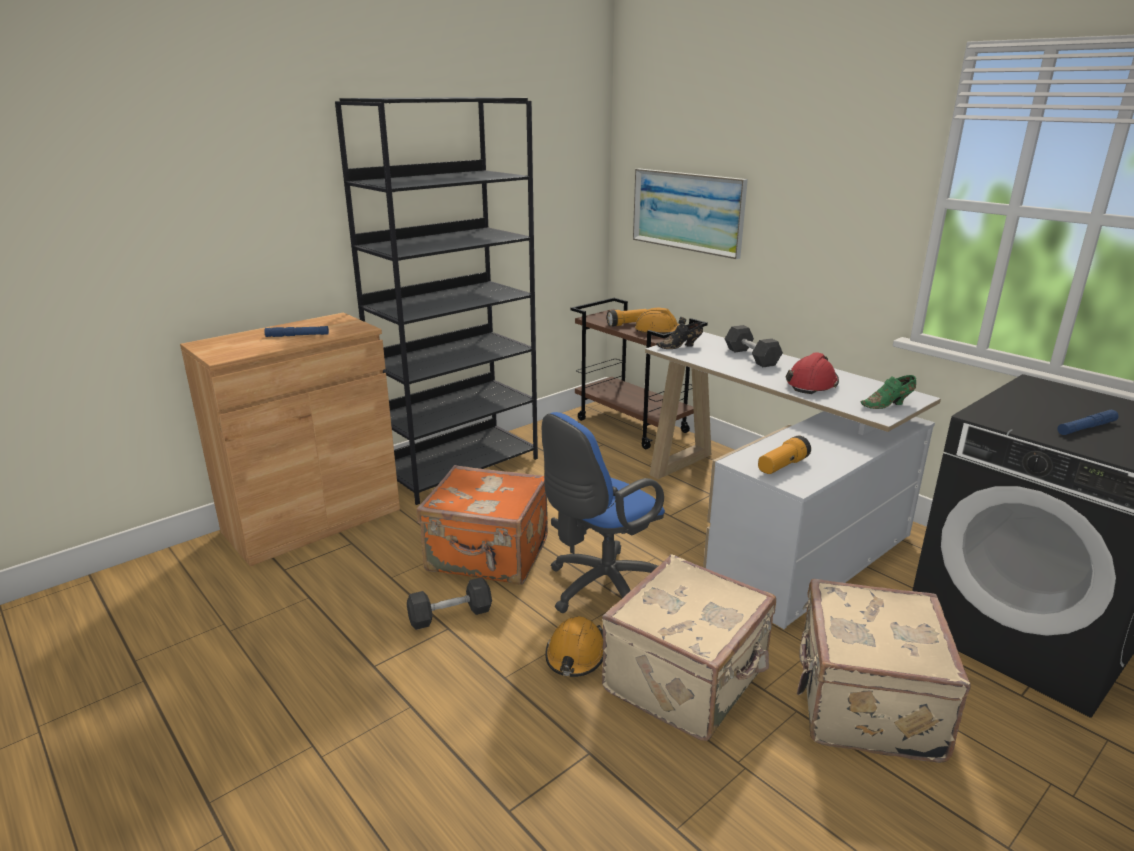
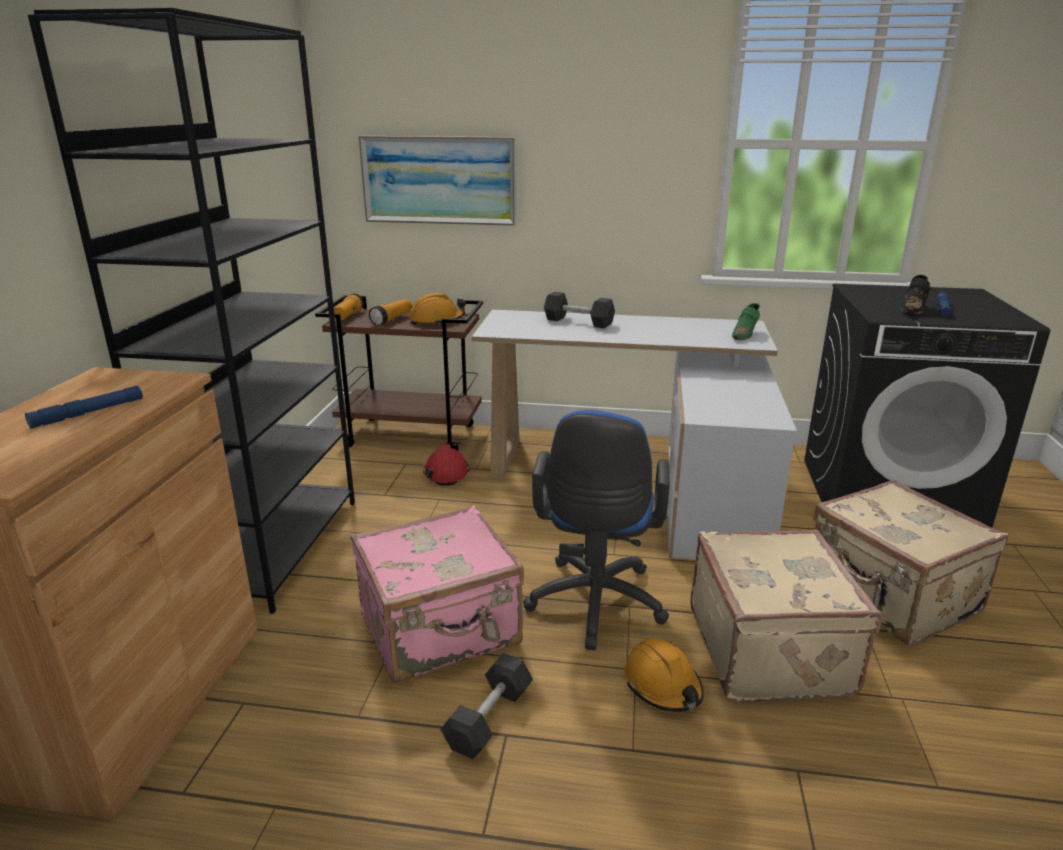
camera: 40 degrees left, 0 degrees up
(488, 556) = (441, 631): orange suitcase -> pink suitcase
(681, 346) = (502, 327): black shoe -> black shoe (913, 309)
(782, 466) = (736, 410): flashlight -> flashlight (348, 316)
(812, 384) = (666, 332): red hard hat -> red hard hat (446, 473)

